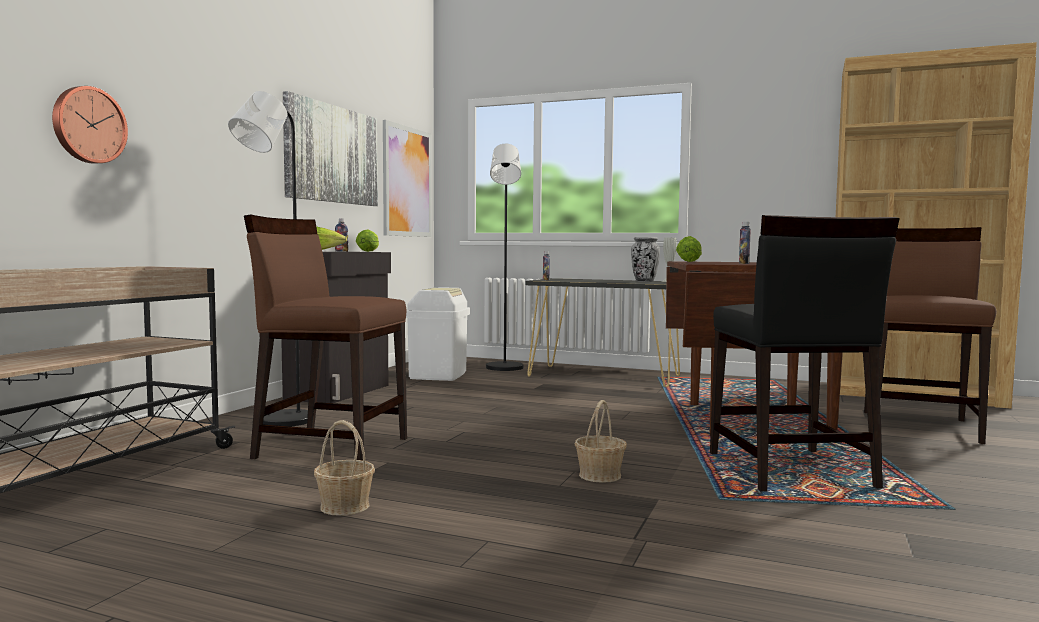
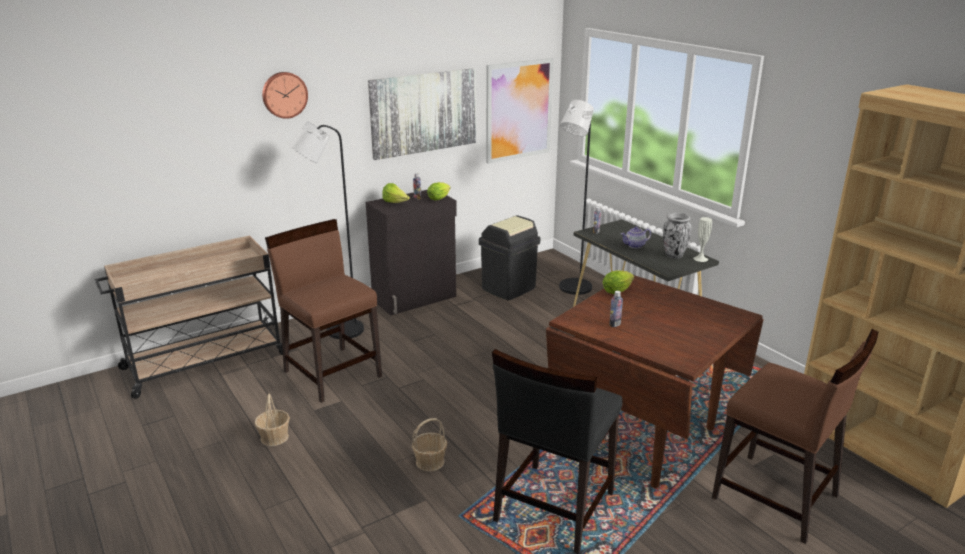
camera: 35 degrees right, 20 degrees up
(88, 125) = (207, 155): wall clock -> wall clock (284, 94)
(438, 375) = (509, 289): white trash can -> black trash can
(599, 281) = (635, 246): none -> teapot
(920, 426) = (776, 498): brown chair -> brown chair turned 75 degrees clockwise

